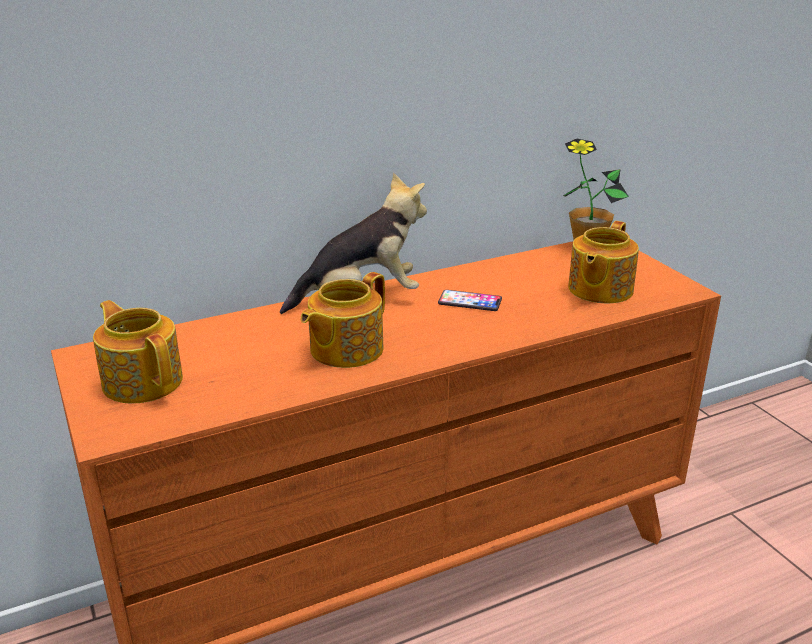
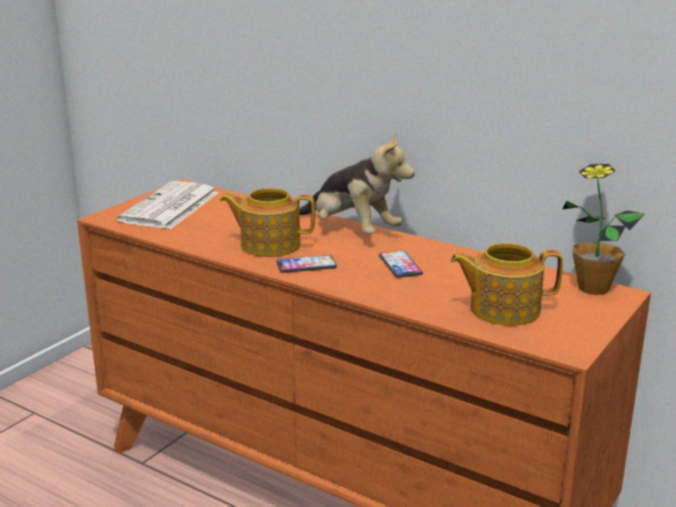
camera: 60 degrees right, 5 degrees down
(143, 381) = (170, 207): teapot -> newspaper
(421, 344) = (306, 265): none -> phone

